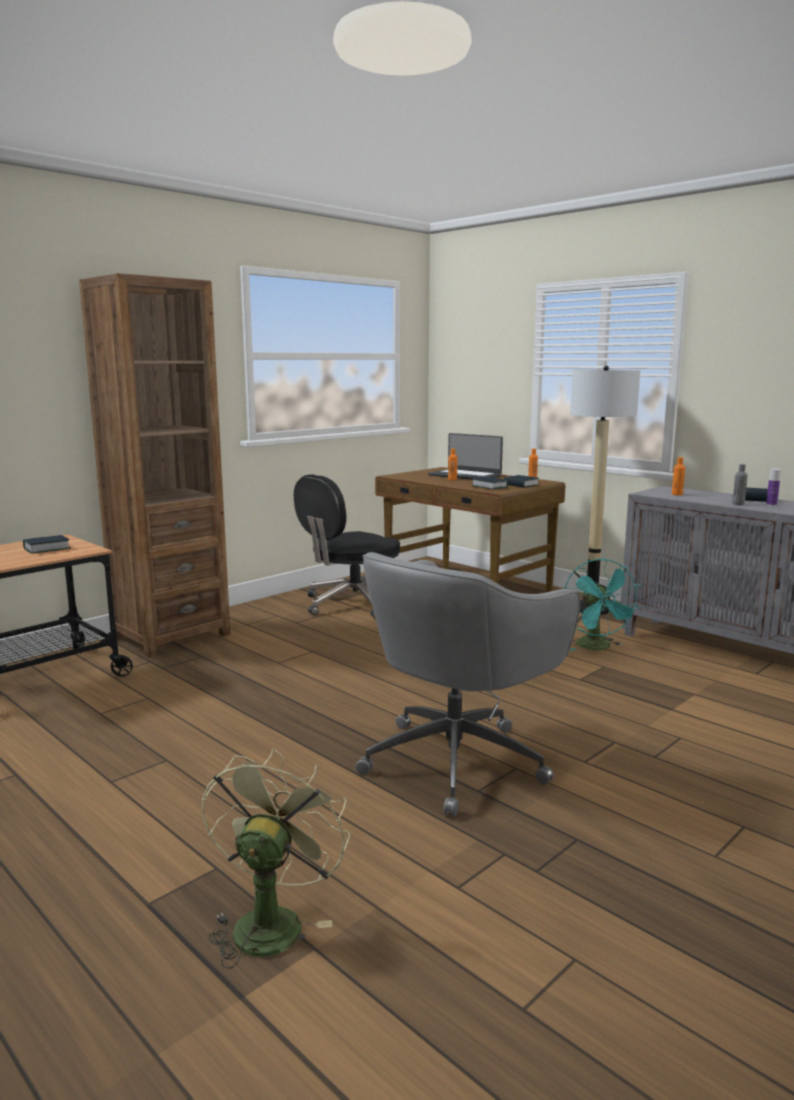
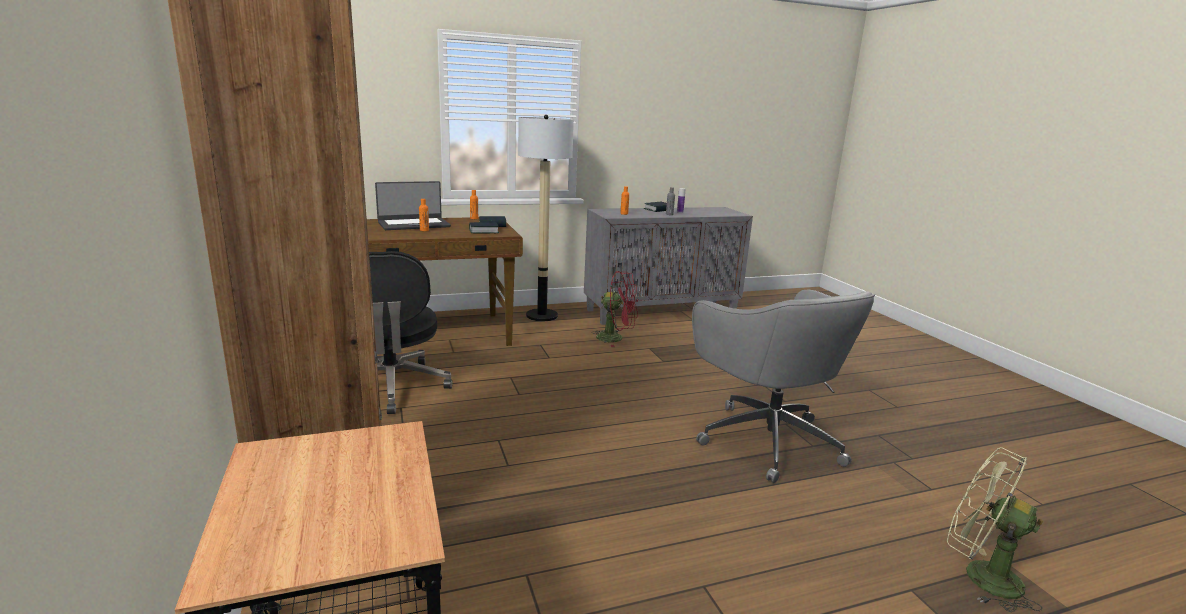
camera: 65 degrees left, 5 degrees up
(47, 549) = (333, 469): book -> none
(597, 647) = (615, 338): turquoise fan -> red fan

